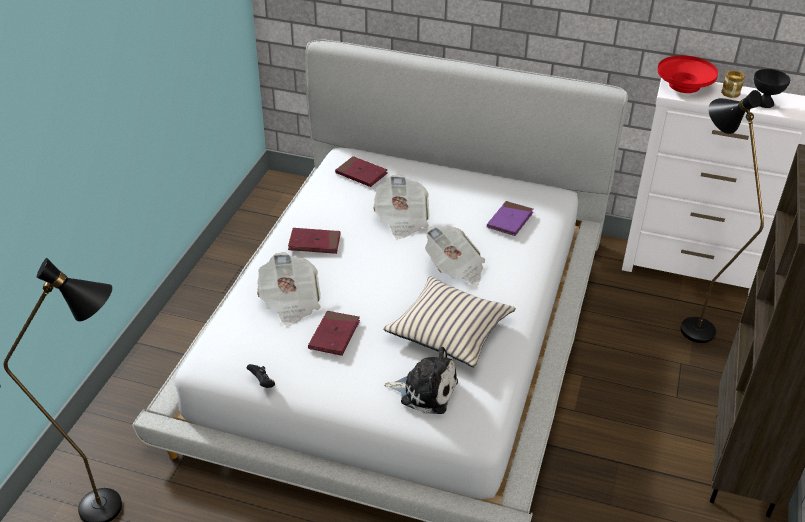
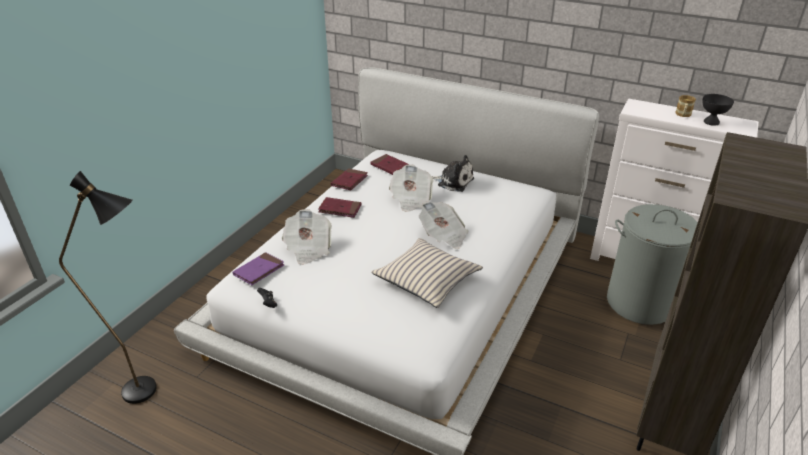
camera: 10 degrees right, 5 degrees down
(334, 335) = (334, 274): red book -> red book (349, 181)
(425, 390) = (395, 323): plush toy -> plush toy (453, 182)
(510, 220) = (496, 206): purple book -> purple book (259, 270)
(684, 86) = (644, 107): red bowl -> none
(688, 323) = (640, 303): black floor lamp -> grey laundry basket

